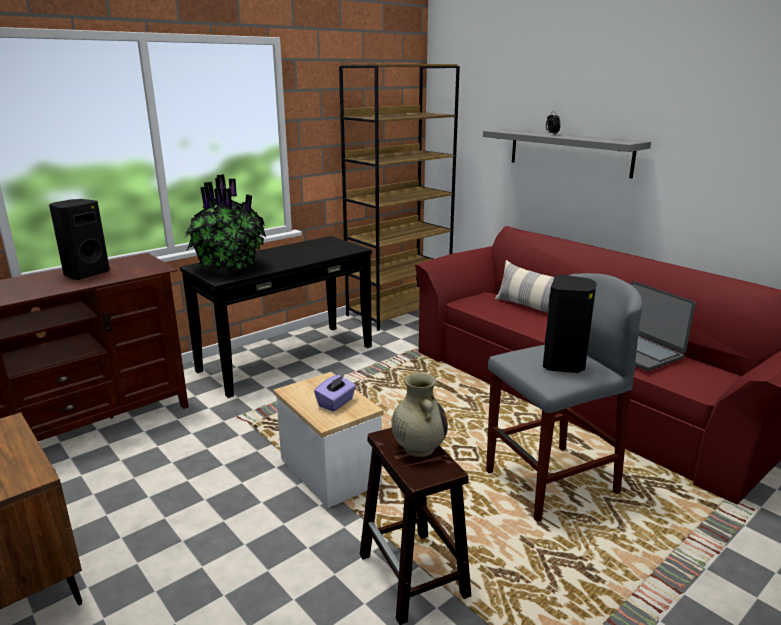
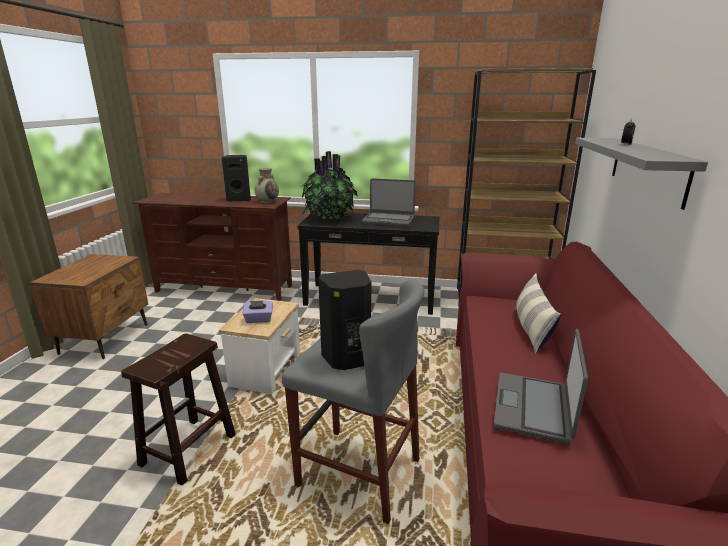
camera: 50 degrees right, 0 degrees up
(297, 252) = (388, 220): none -> laptop
(418, 448) = (179, 354): beige vase -> beige vase (267, 201)

